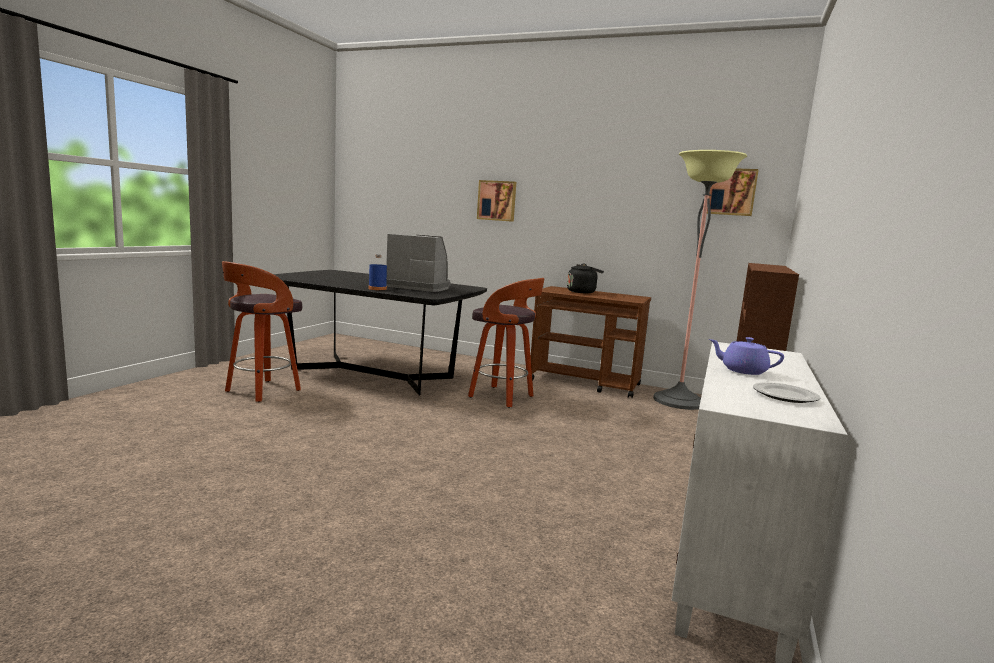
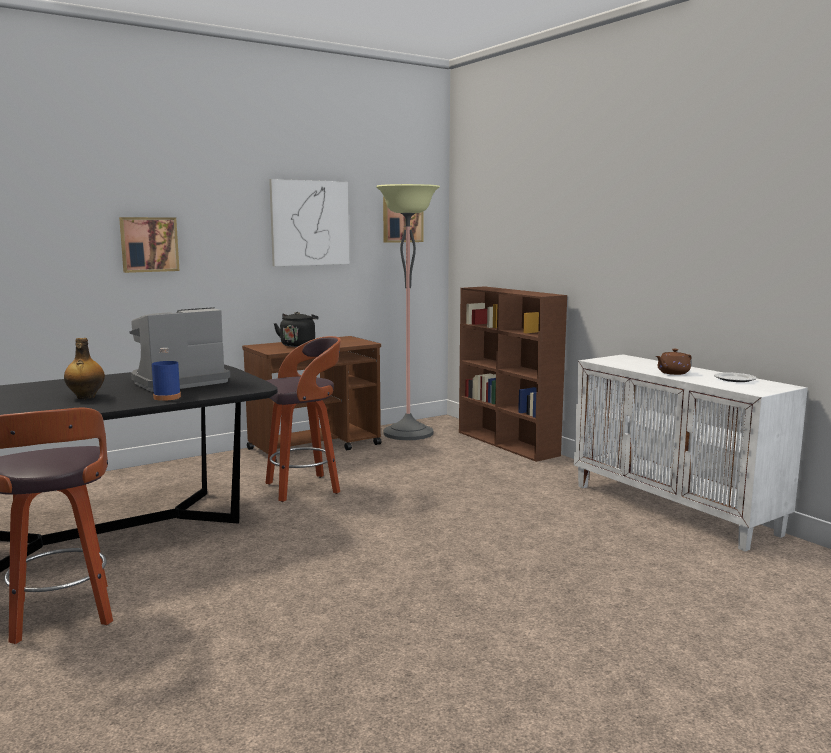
camera: 55 degrees left, 0 degrees up
(357, 281) = (85, 397): none -> bottle
(626, 191) = (309, 223): none -> picture
(742, 370) = (672, 373): purple teapot -> brown teapot

